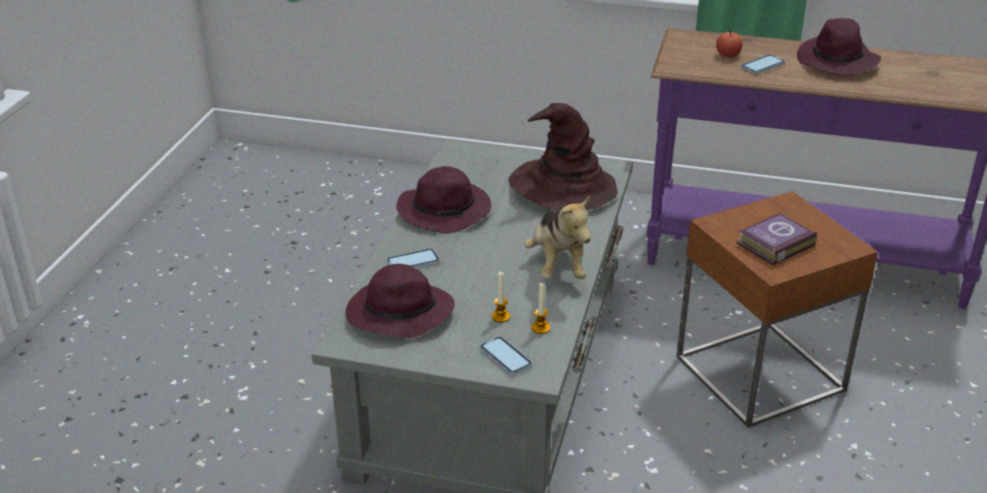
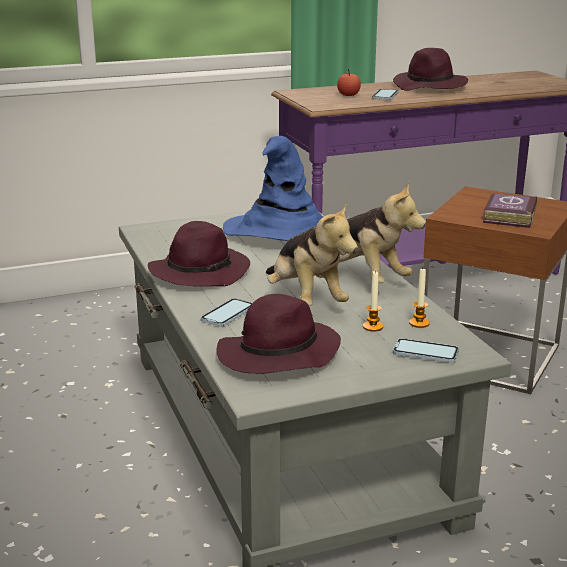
camera: 35 degrees left, 10 degrees down
(487, 269) = (305, 299): none -> plush toy
(561, 188) = (279, 231): brown hat -> blue hat

